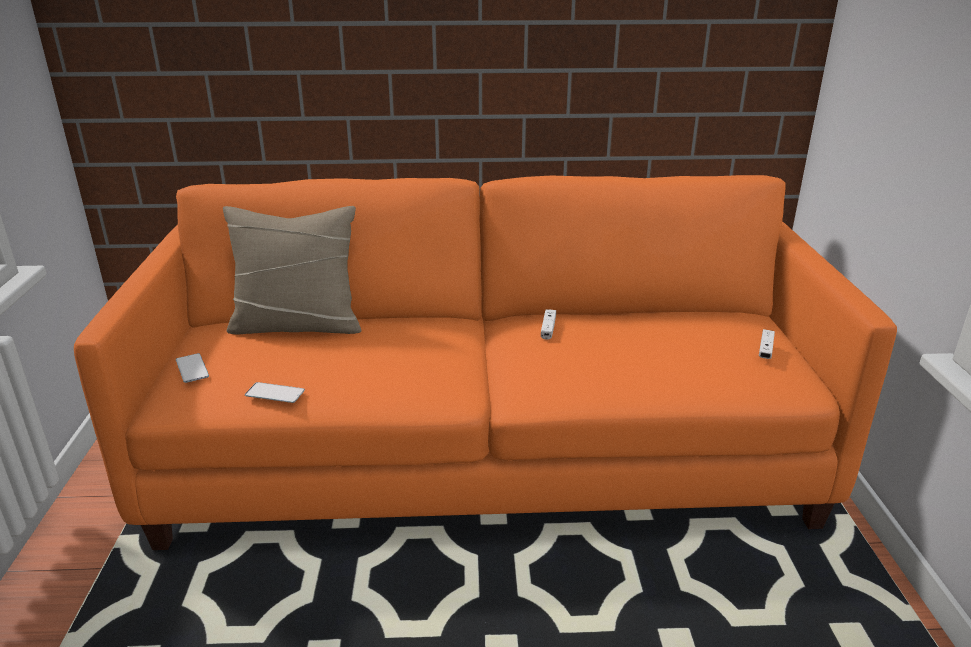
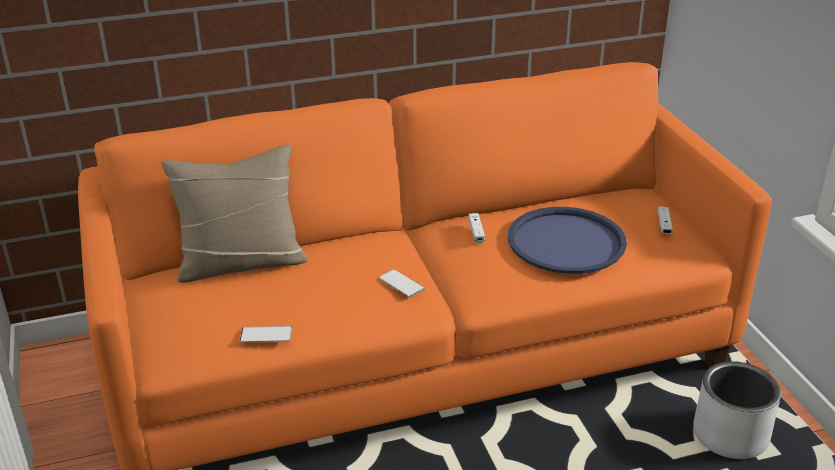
camera: 15 degrees left, 5 degrees up
(192, 368) = (171, 324): phone -> phone (401, 283)
(643, 350) = (566, 241): none -> blue tray
(814, 611) = (730, 435): none -> grey planter

